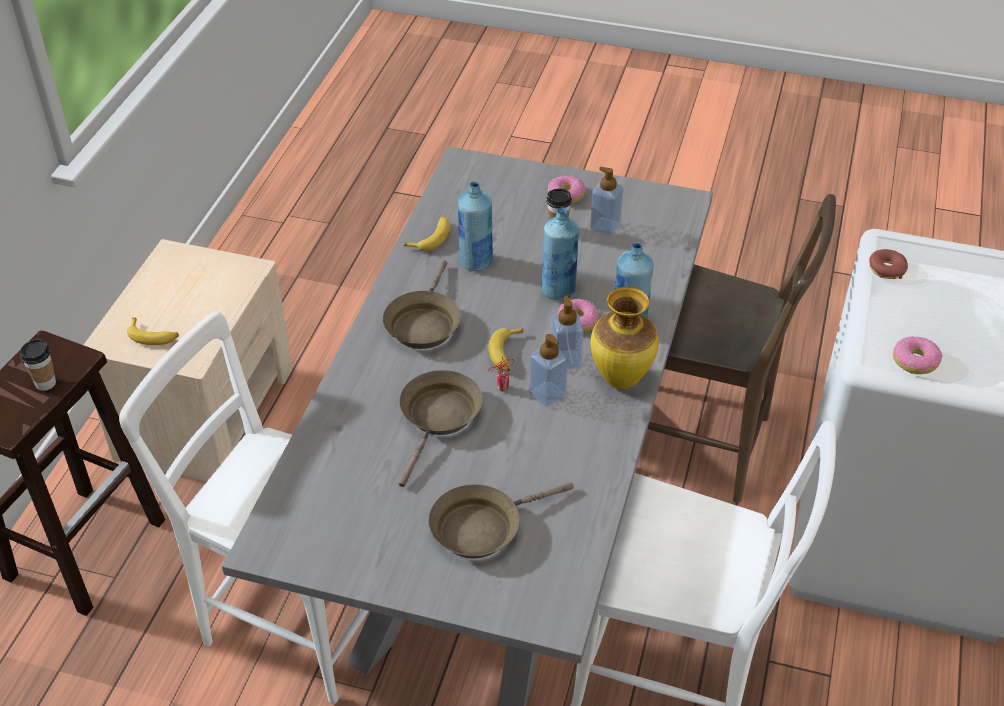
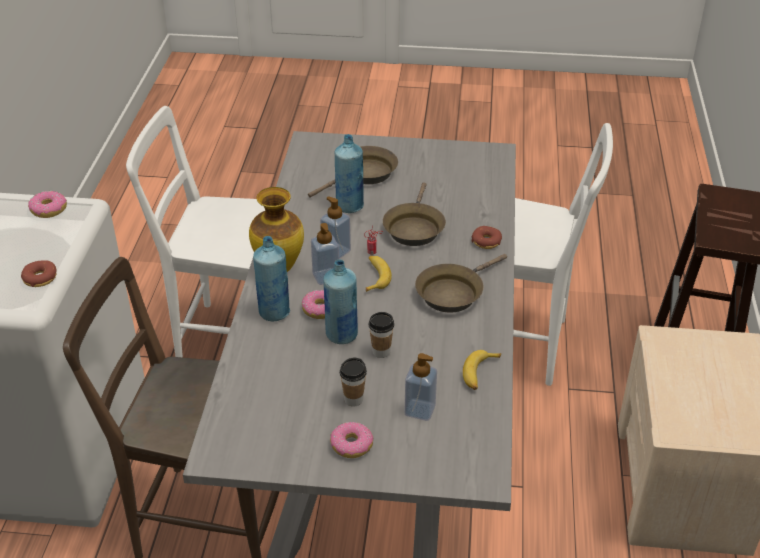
camera: 170 degrees right, 5 degrees down
(45, 383) = (718, 222): cup -> cup (381, 352)
(153, 336) = (708, 354): banana -> none
(355, 385) = (486, 241): none -> donut
(423, 323) = (453, 292): brown frying pan -> brown frying pan turned 135 degrees counterclockwise
(475, 262) = (426, 353): blue bottle -> blue bottle (350, 206)
(605, 227) = (304, 409): soap dispenser -> soap dispenser (420, 410)

